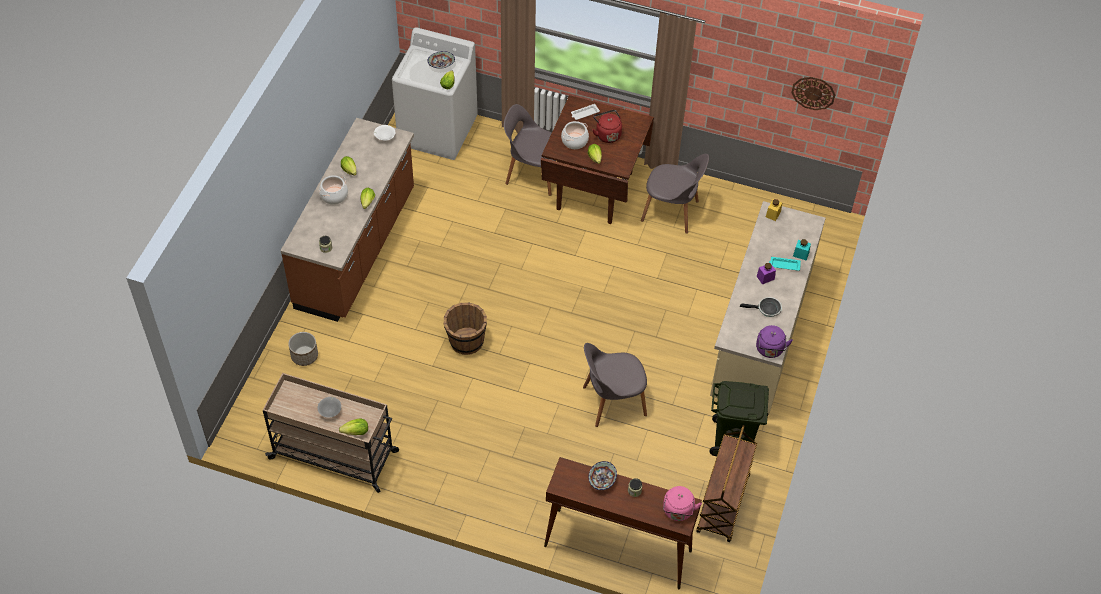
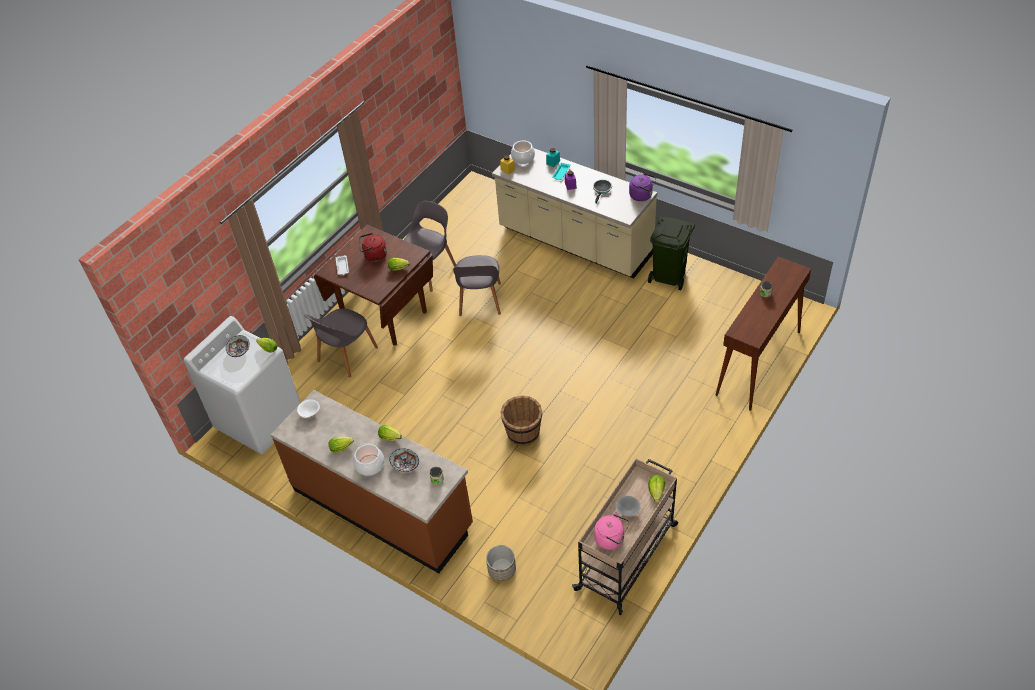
camera: 70 degrees left, 5 degrees down
(574, 141) = (372, 278): cooking pot -> cooking pot (523, 158)
(602, 480) = (752, 311): bowl -> bowl (405, 464)
(612, 401) = (615, 342): grey chair -> grey chair (480, 301)
(678, 512) = (788, 271): pink kettle -> pink kettle (611, 539)
(723, 504) = (727, 292): brown cart -> none
(813, 93) = (427, 95): wall clock -> none

